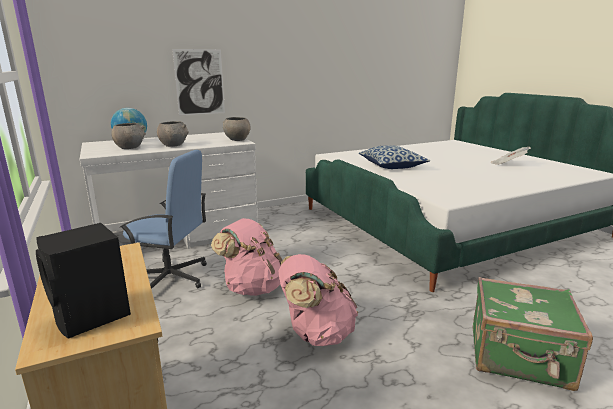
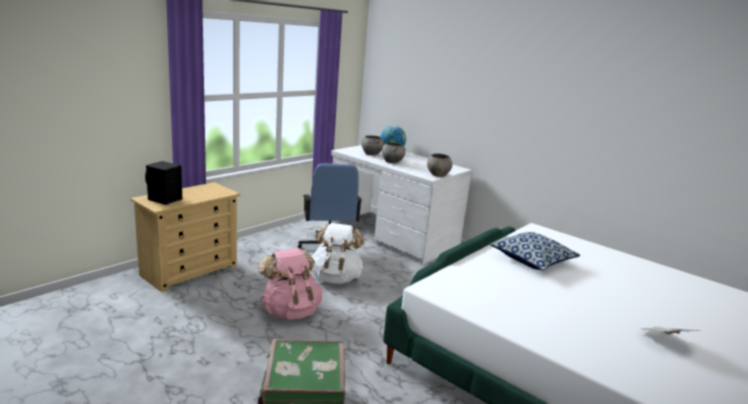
camera: 65 degrees right, 0 degrees up
(199, 82) = (457, 118): picture -> none
(253, 287) = (335, 278): pink backpack -> white backpack

